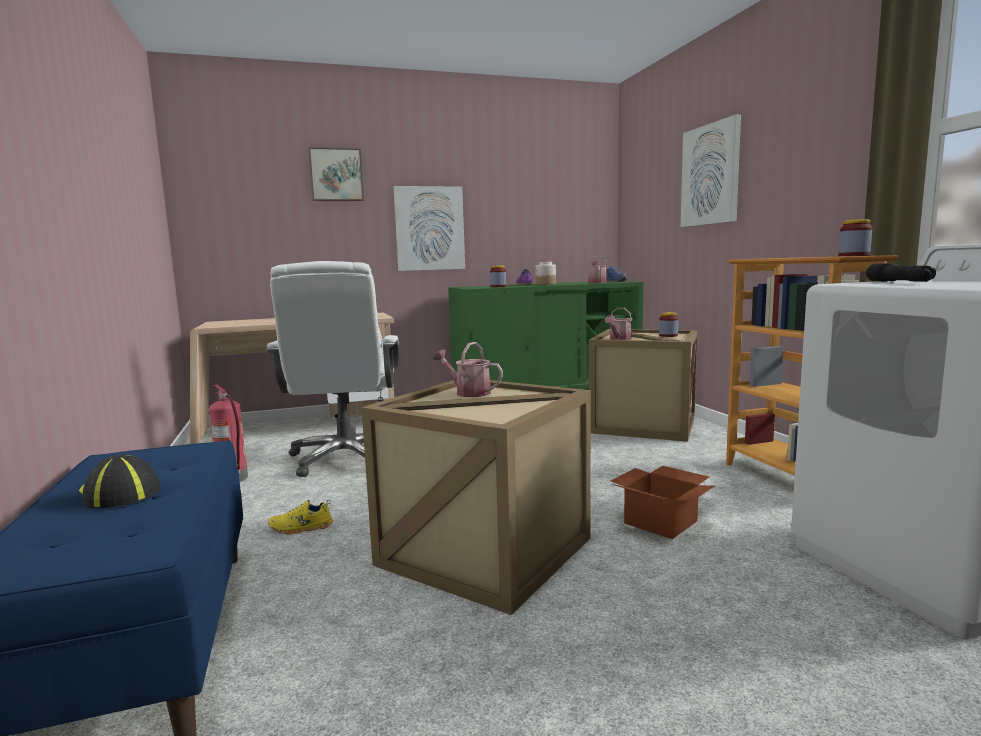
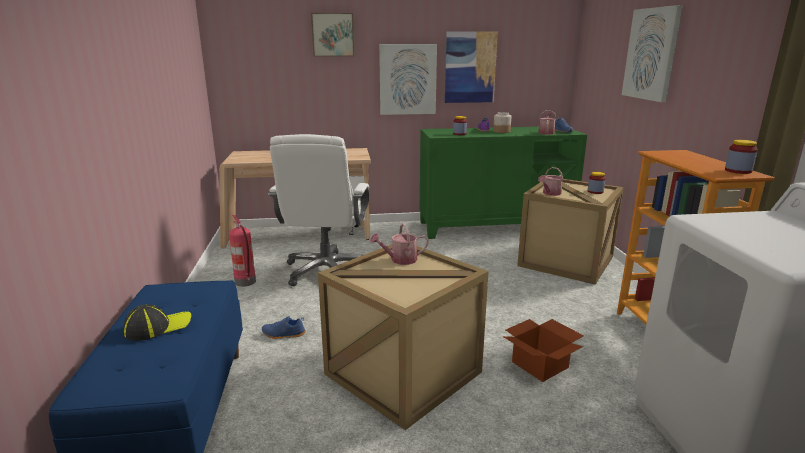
camera: 10 degrees right, 10 degrees up
(118, 492) = (158, 327): cap -> cap turned 90 degrees clockwise
(301, 528) = (283, 334): yellow shoe -> blue shoe
(468, 392) = (400, 260): watering can -> watering can turned 60 degrees counterclockwise
(501, 214) = (470, 67): none -> picture
(898, 282) = (742, 224): black flashlight -> none

